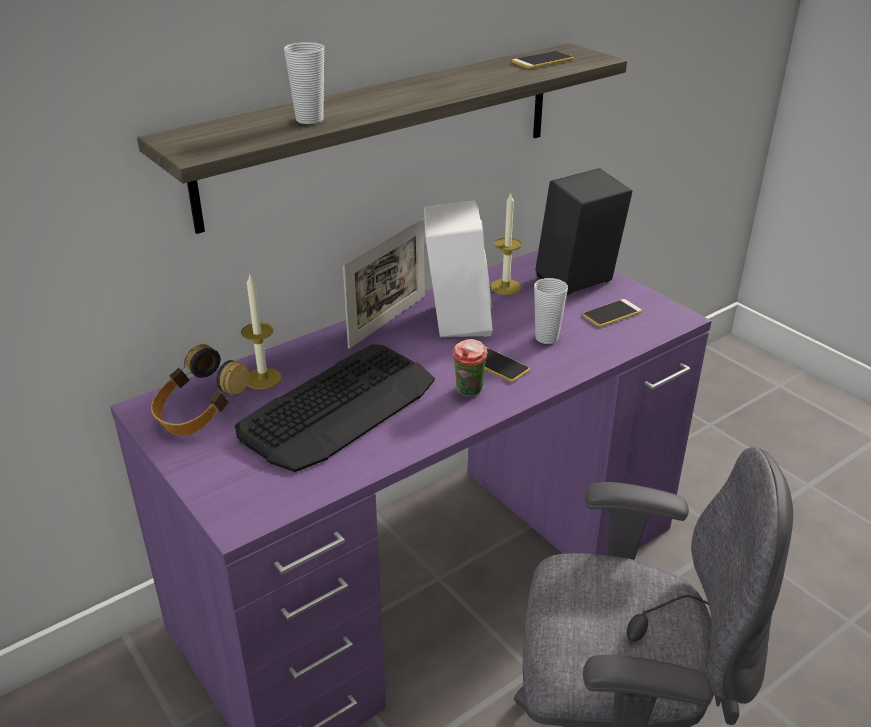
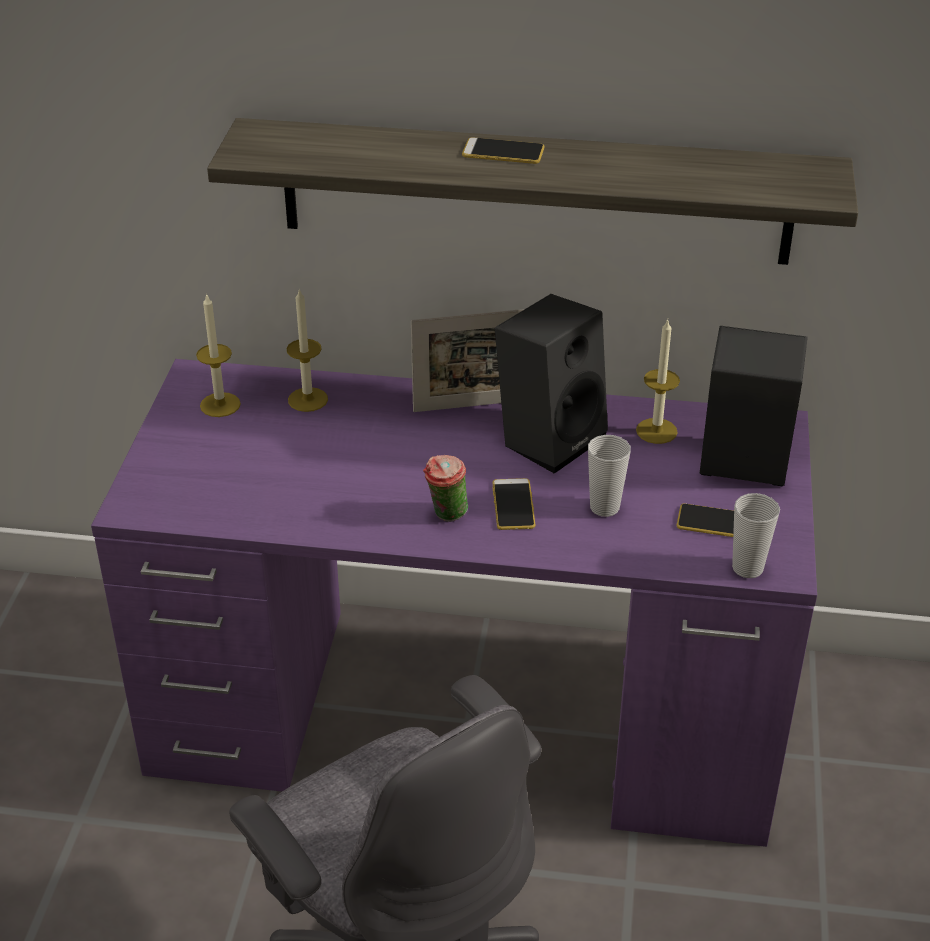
camera: 45 degrees right, 5 degrees up
(199, 415) = (220, 405): headphones -> candle
(309, 120) = (386, 157): cup -> cup (747, 568)
(340, 407) = (326, 462): keyboard -> none
(455, 319) = (549, 437): white speaker -> black speaker
(542, 61) = (754, 174): phone -> phone (503, 152)

